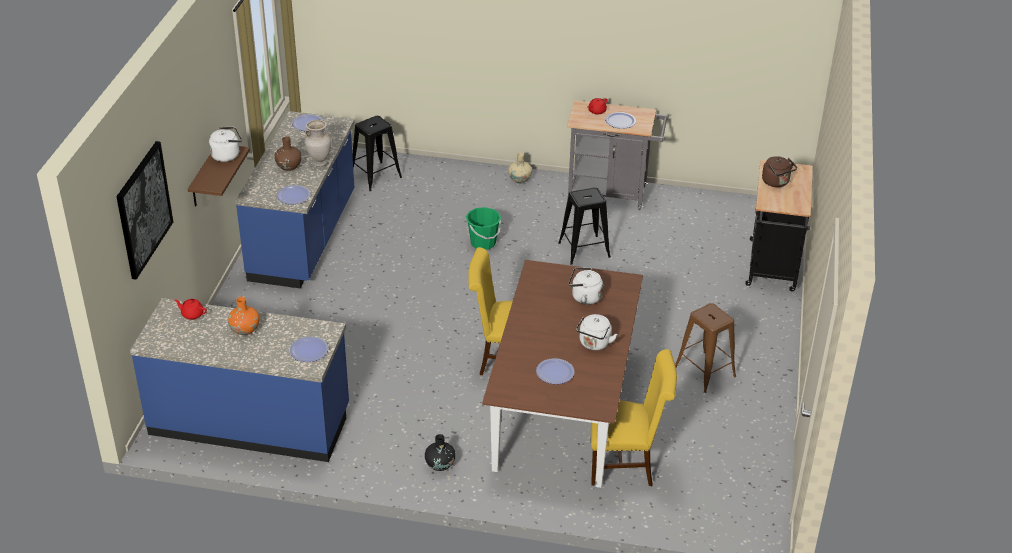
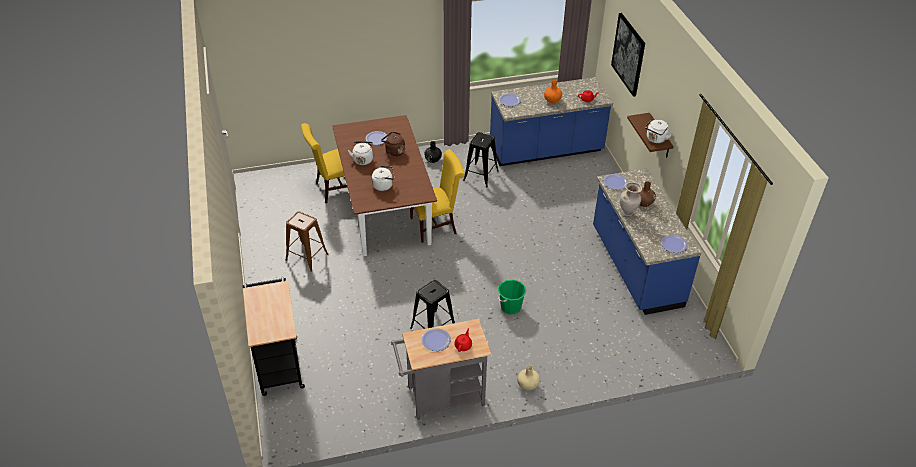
camera: 155 degrees right, 5 degrees up
(375, 176) = (642, 342): black stool -> black stool (481, 175)
(776, 182) = (276, 314): brown kettle -> brown kettle (394, 151)

